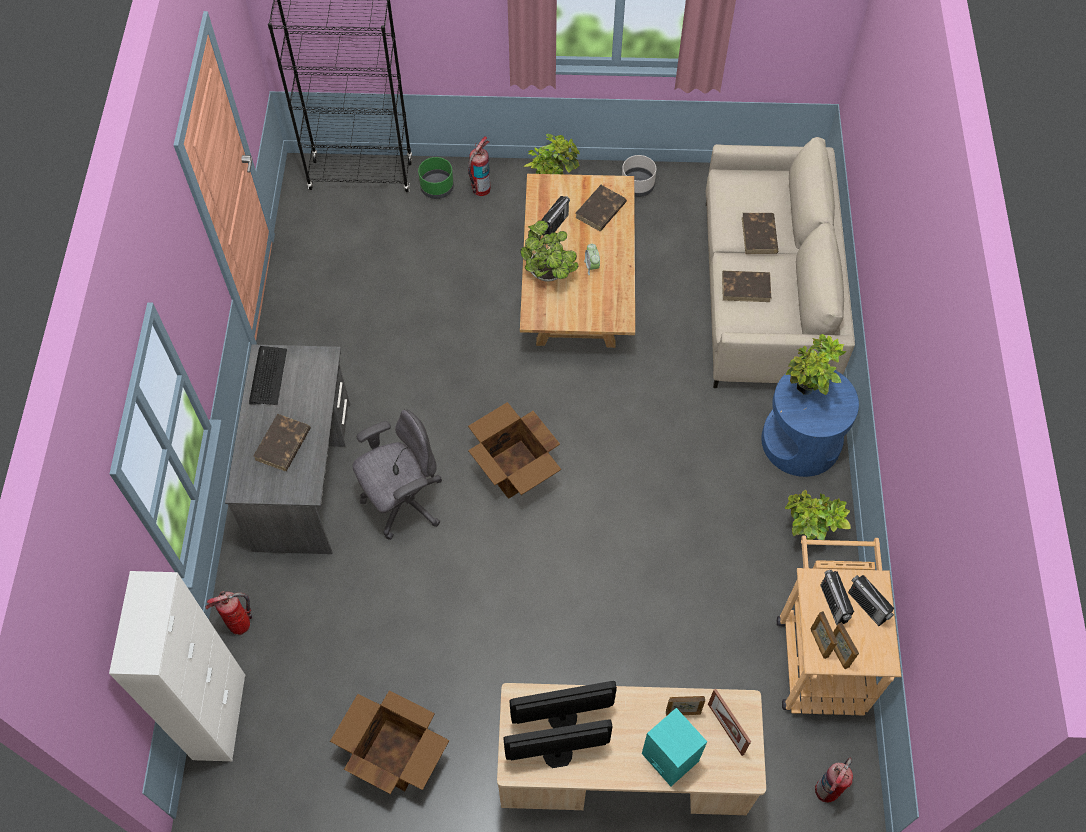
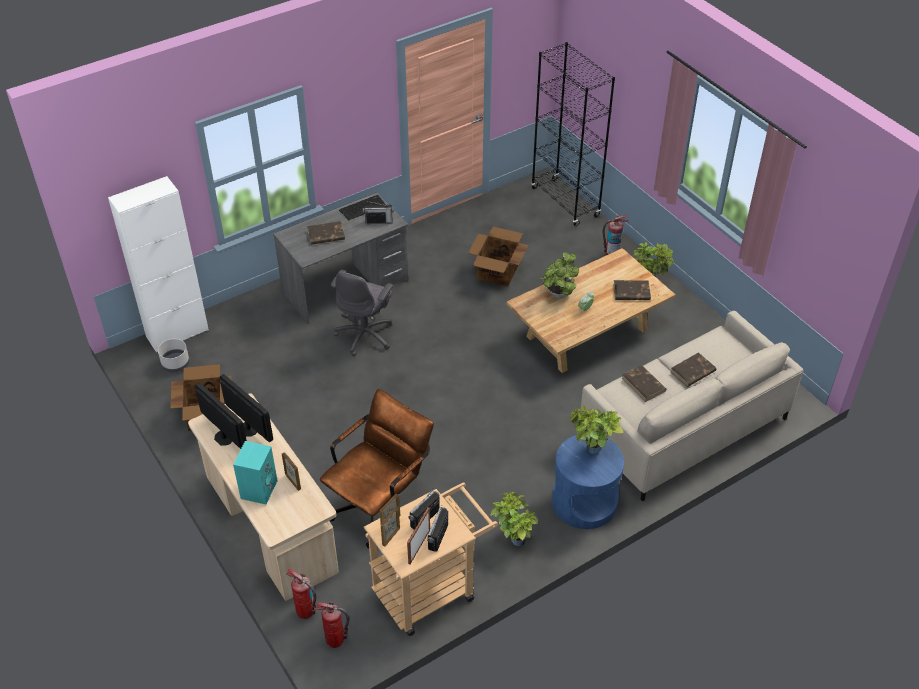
camera: 55 degrees right, 15 degrees down
(240, 624) = (236, 312): fire extinguisher -> fire extinguisher (305, 611)
(403, 502) = (365, 335): grey office chair -> grey office chair turned 90 degrees clockwise
(437, 187) = (592, 236): green planter -> none
(515, 469) = (430, 372): cardboard box -> cardboard box (497, 273)
(555, 225) = (598, 278): radio -> radio (379, 221)
(637, 186) = (696, 321): grey planter -> grey planter (175, 364)
(674, 637) = (380, 505): none -> brown office chair
(725, 729) = (297, 507): picture frame -> picture frame (419, 546)

